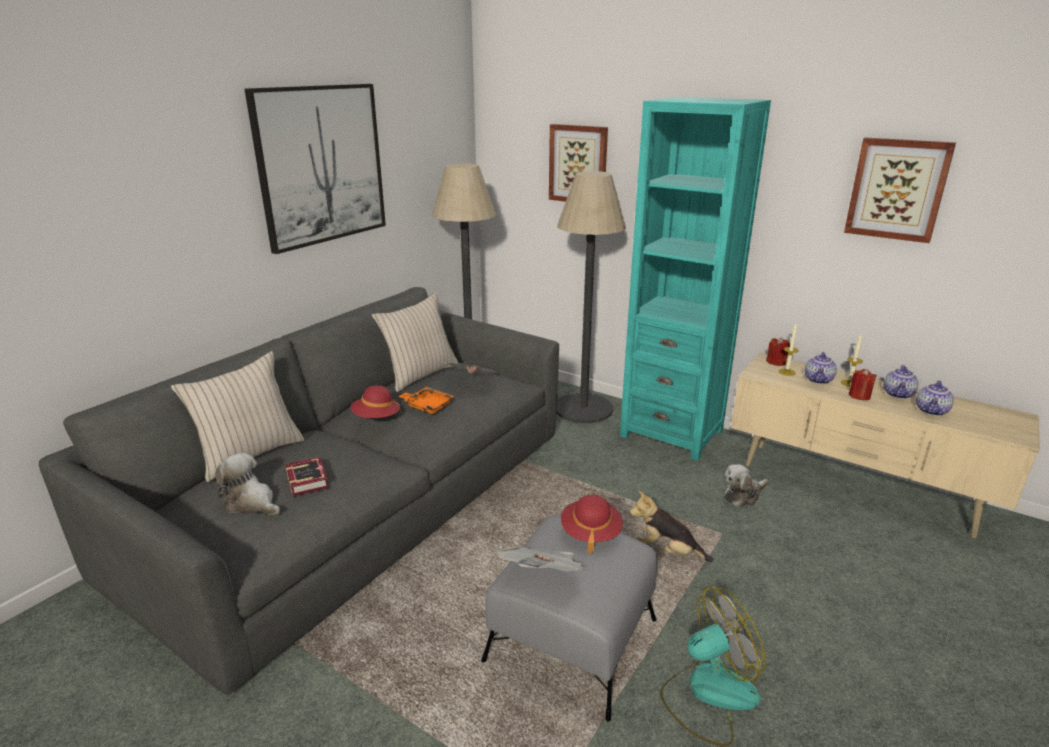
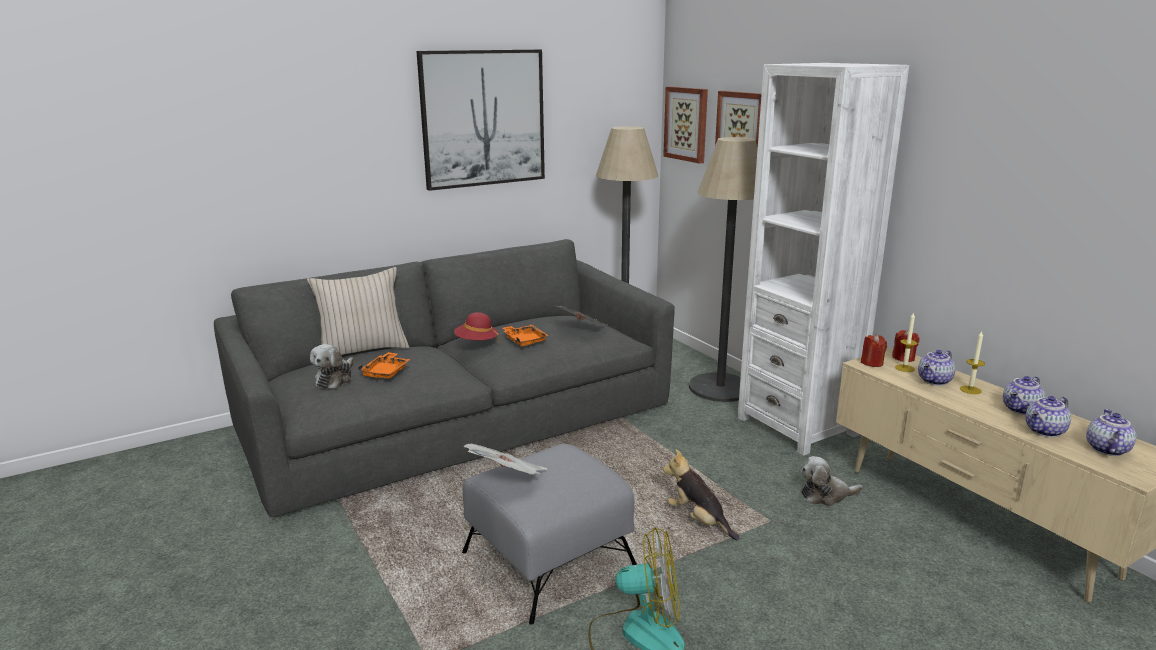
camera: 25 degrees right, 5 degrees down
(251, 502) = (335, 379): plush toy -> plush toy turned 135 degrees counterclockwise
(308, 479) = (386, 372): book -> orange tray
(420, 375) = (541, 318): beige pillow -> none
(590, 532) = (579, 460): red hat -> none
(671, 433) = (797, 426): turquoise bookcase -> white bookcase
(859, 396) = (967, 402): red candle -> red candle (872, 363)
(897, 189) = (1037, 166): picture -> picture (686, 124)
(980, 418) = (1105, 449): none -> teapot

